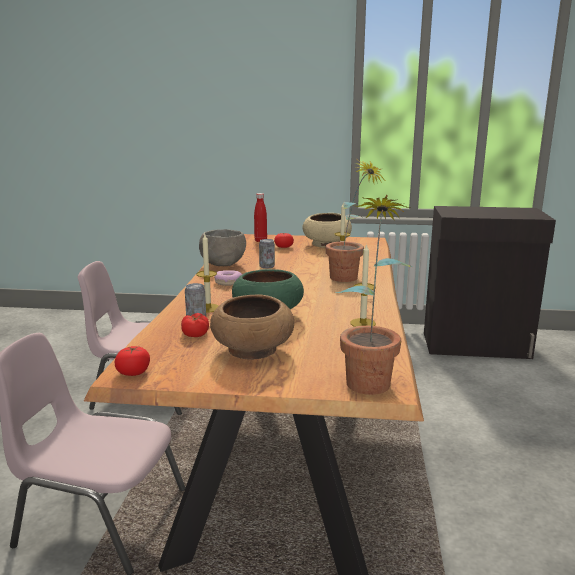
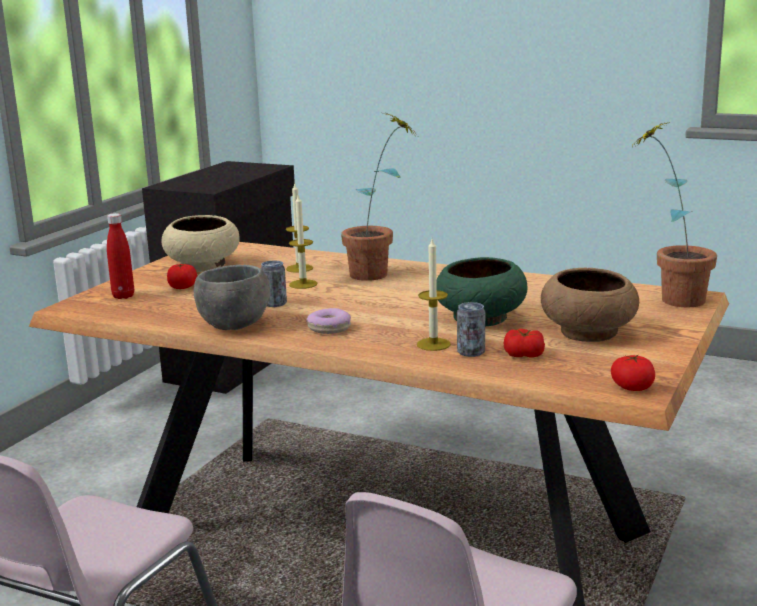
camera: 70 degrees left, 0 degrees up
(363, 323) = (533, 285): candle -> candle (303, 284)

